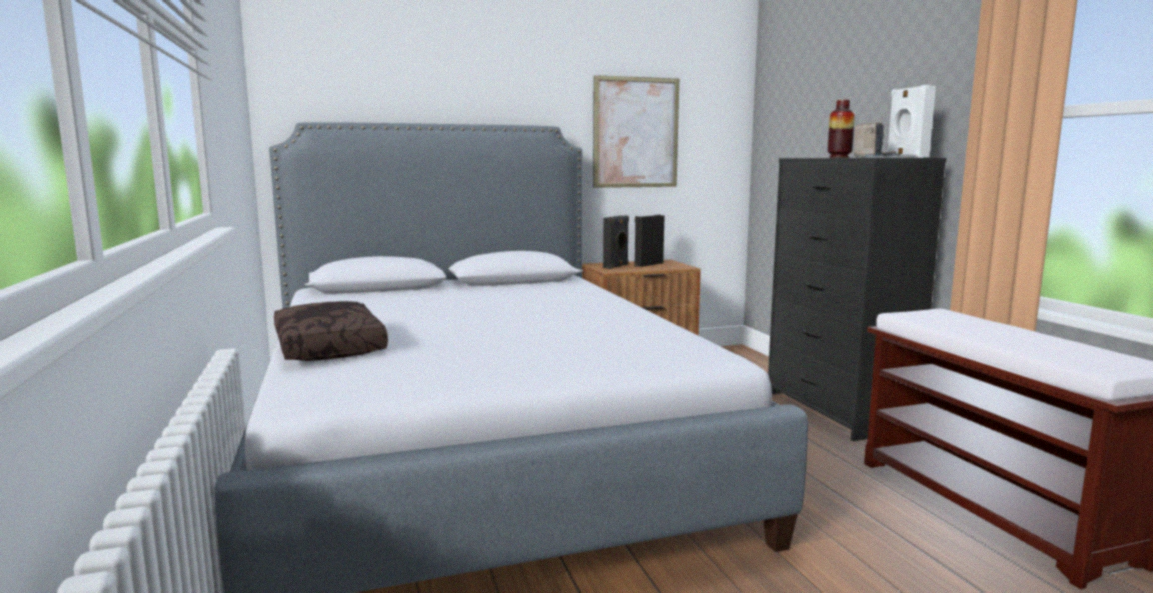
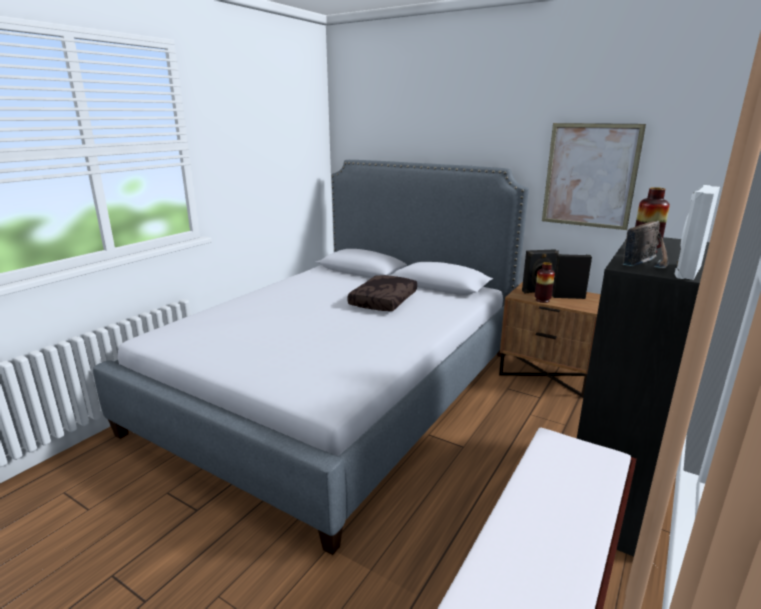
camera: 50 degrees right, 10 degrees up
(331, 347) = (229, 310): brown pillow -> brown pillow (384, 301)
(638, 269) = (542, 300): none -> vase

